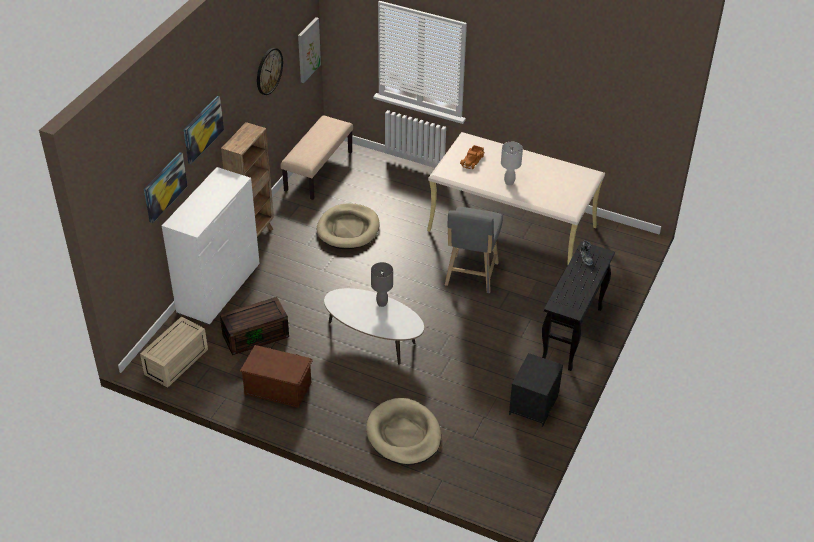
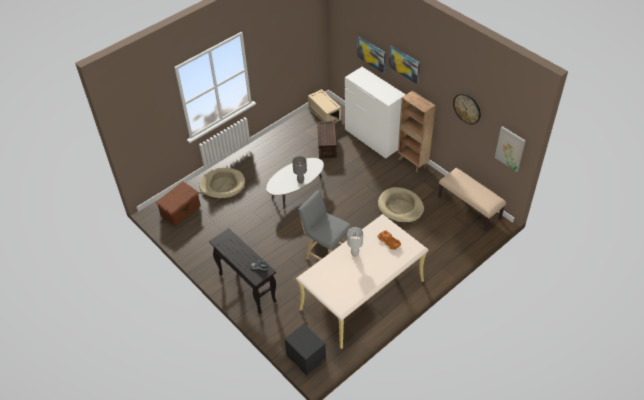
camera: 115 degrees right, 5 degrees up
(278, 387) = (284, 146): brown storage box -> brown storage box (181, 211)
(534, 406) = (205, 246): black nightstand -> black nightstand (305, 358)

